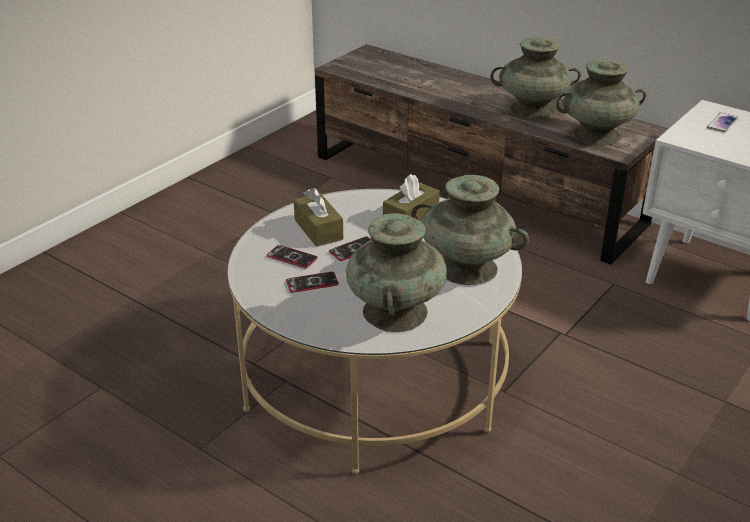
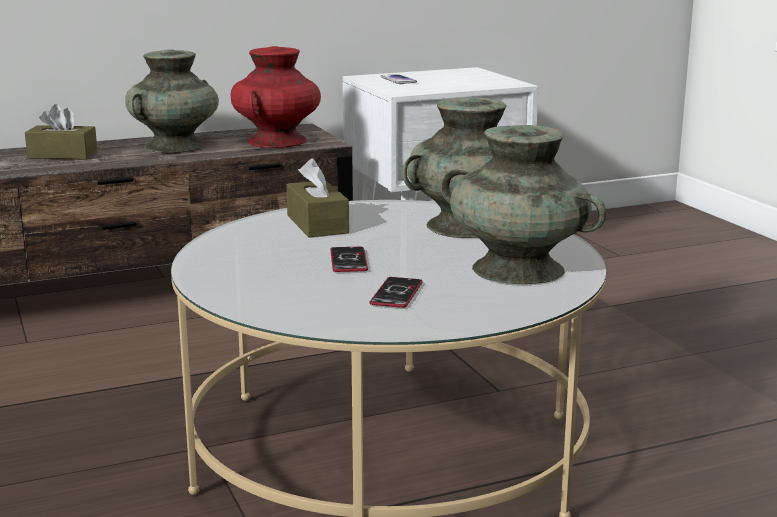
camera: 60 degrees left, 15 degrees down
(292, 257) = (316, 292): phone -> none
(318, 229) = (269, 267): brown tissue box -> brown tissue box (62, 155)
(596, 135) = (276, 141): turquoise vase -> red vase

